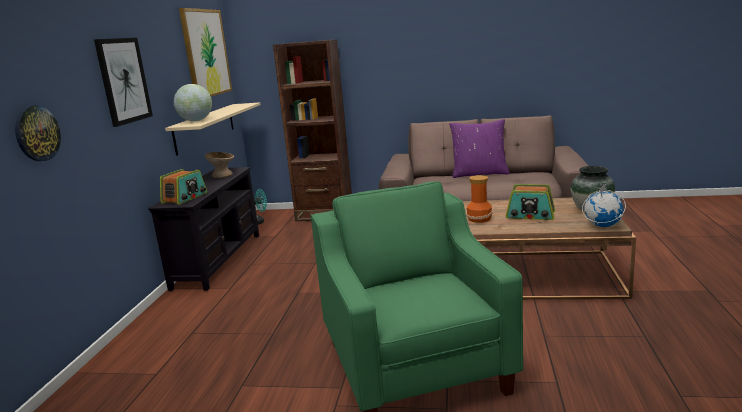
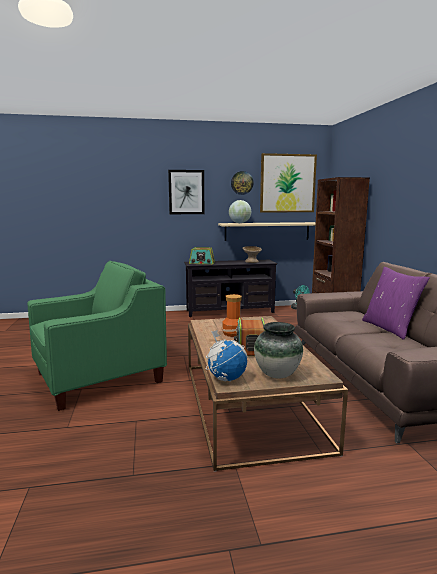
camera: 70 degrees right, 5 degrees down
(37, 133) = (115, 208): wall clock -> wall clock (242, 183)

